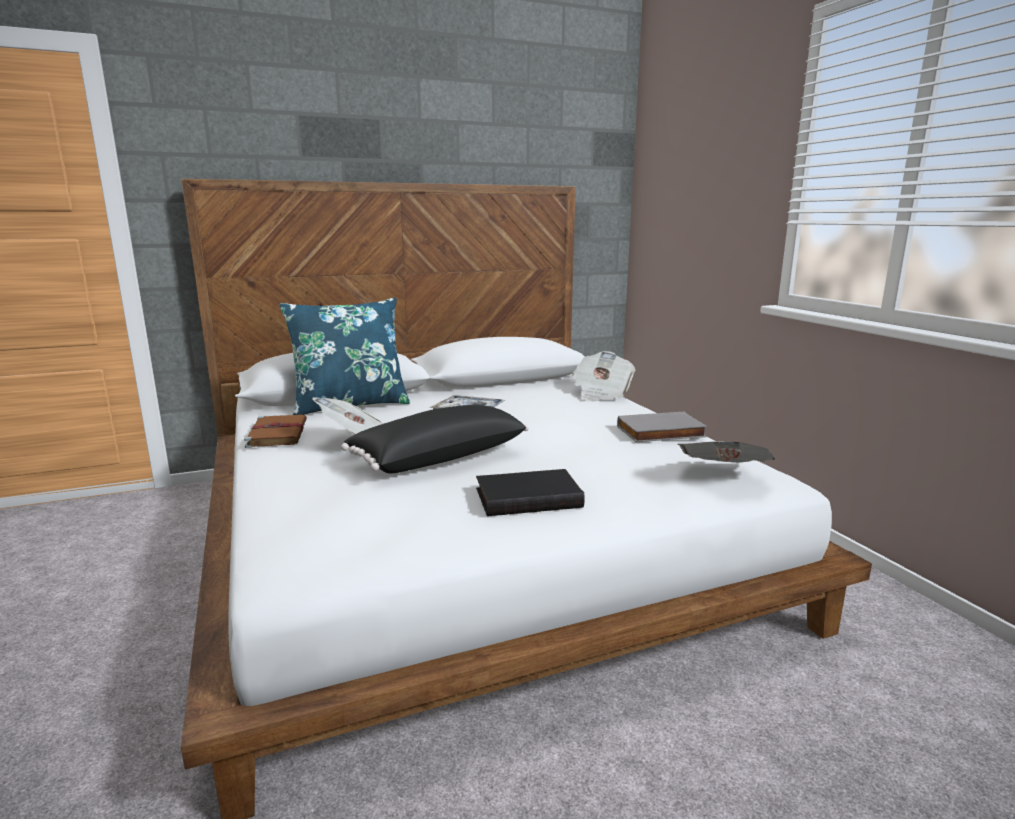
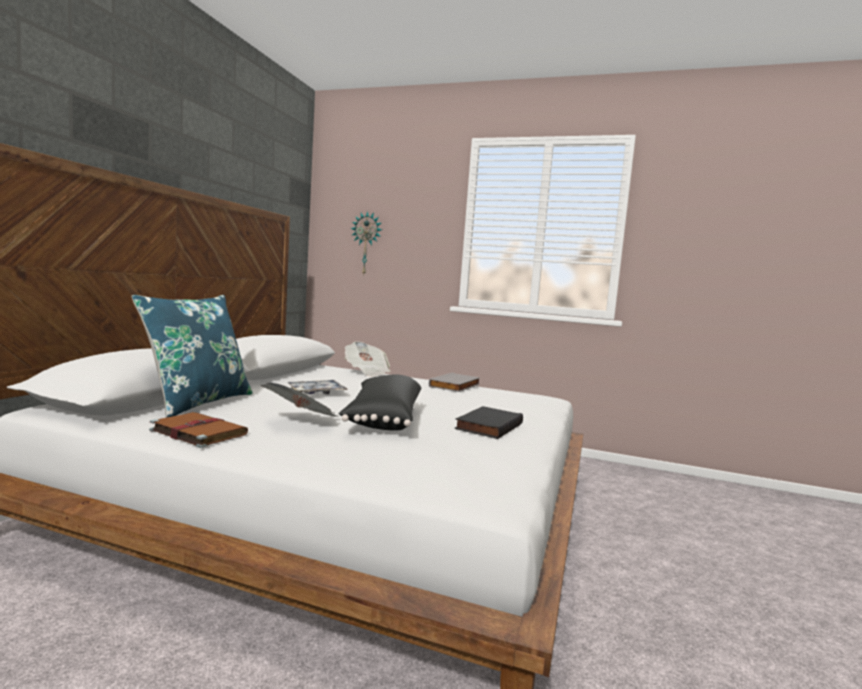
camera: 50 degrees left, 10 degrees down
(681, 210) = (366, 243): none -> wall clock
(723, 476) = (530, 399): newspaper -> none

